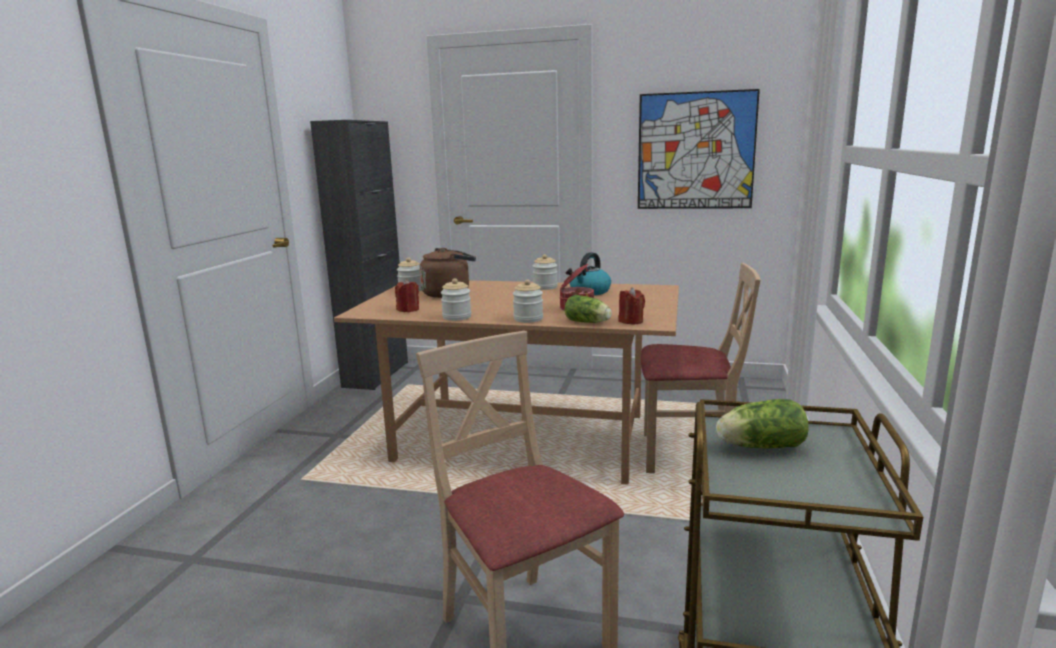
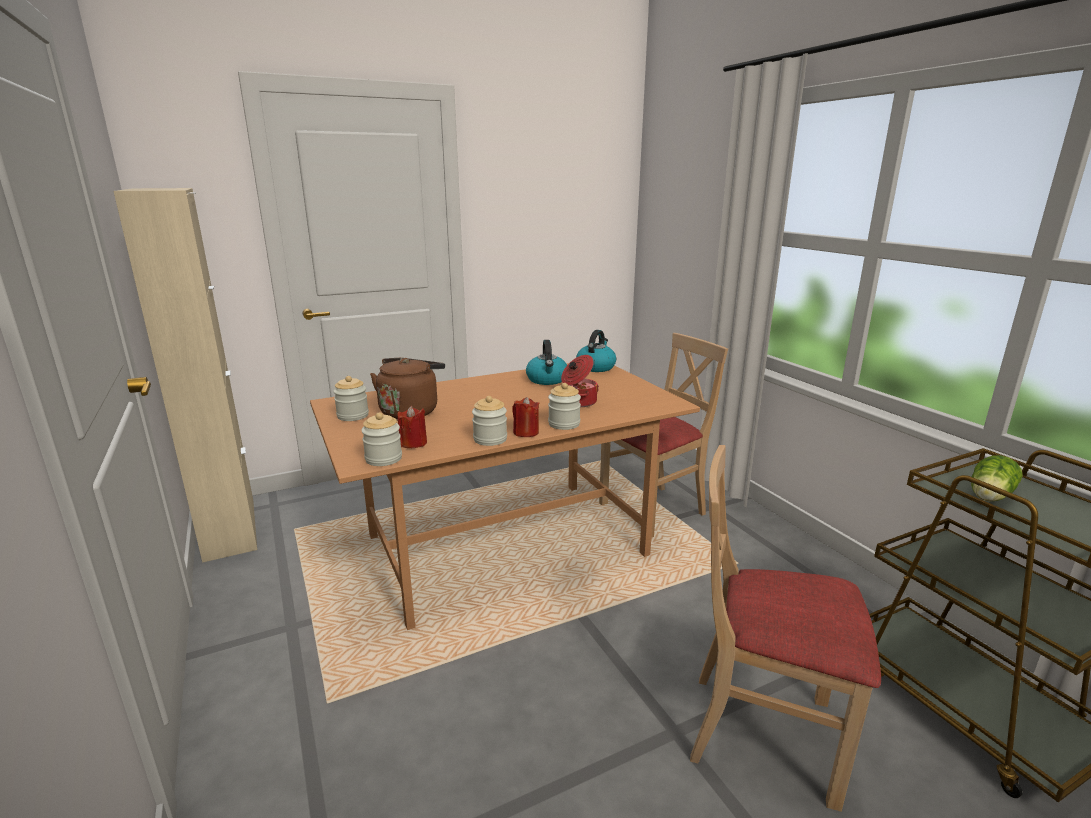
camera: 40 degrees left, 5 degrees up
(376, 374) = (230, 529): black cabinet -> beige cabinet
(545, 287) = (494, 382): jar -> jar (383, 459)
(588, 322) = (622, 415): lettuce -> none
(631, 321) = (650, 405): red candle -> red candle (526, 432)
(655, 290) = (596, 367): none -> kettle
(695, 151) = (557, 225): picture -> none

